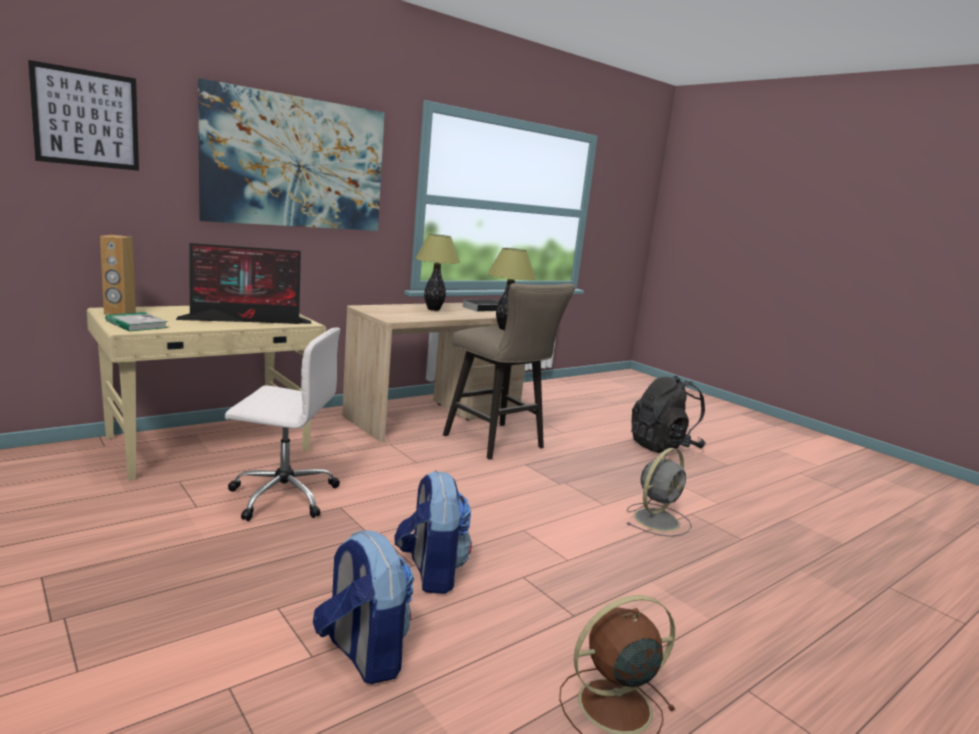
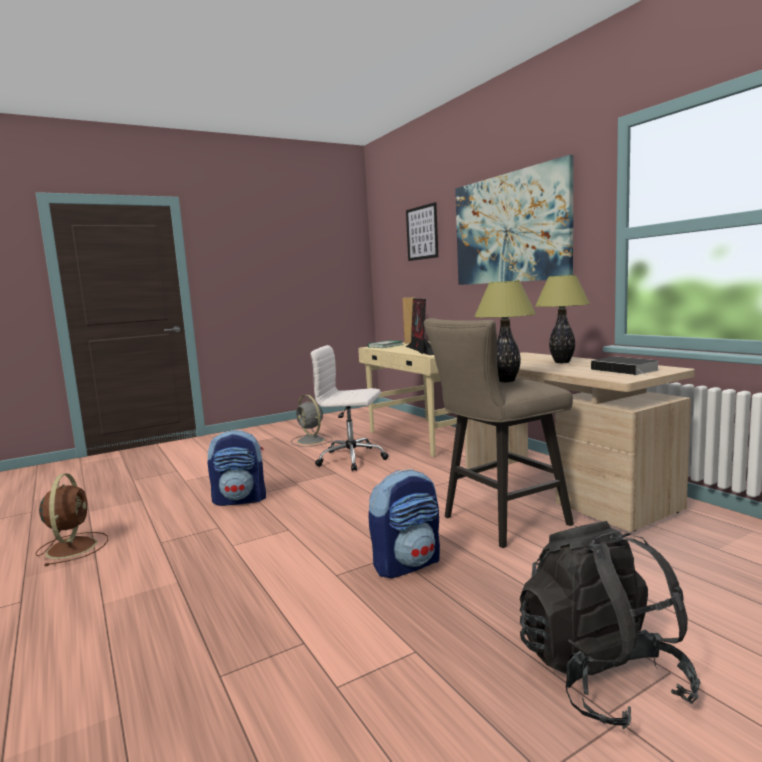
camera: 100 degrees right, 5 degrees down
(282, 495) = (353, 459): white office chair -> white office chair turned 90 degrees clockwise
(362, 654) = (176, 489): backpack -> backpack (407, 564)
(657, 519) = (292, 608): grey fan -> grey fan (311, 441)

